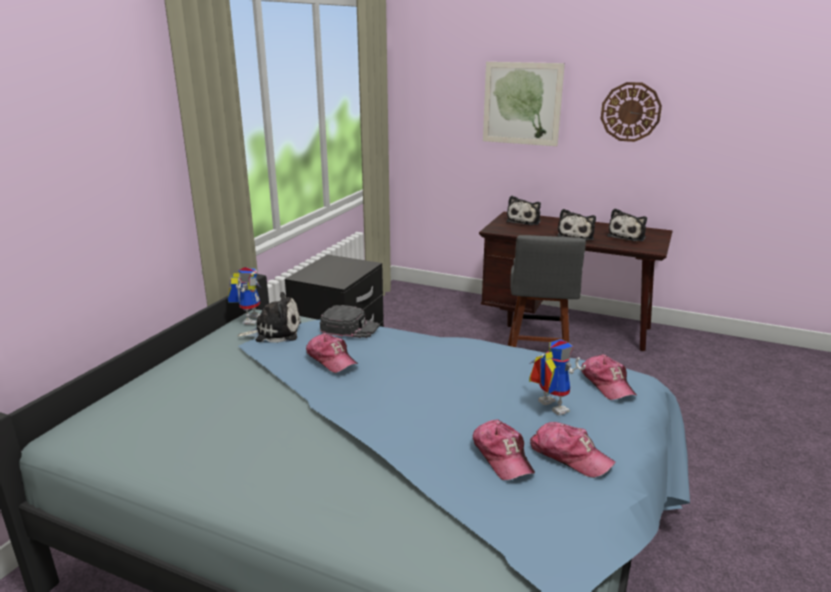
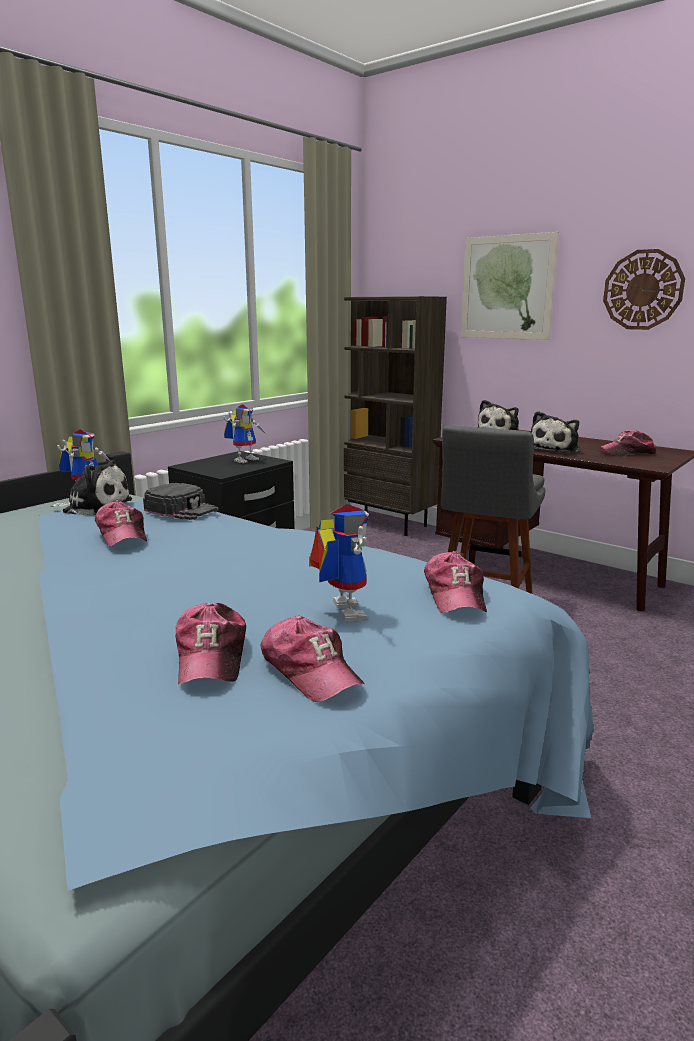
camera: 15 degrees right, 5 degrees down
(342, 265) = (245, 459): none -> toy robot
(422, 292) = (386, 523): none -> brown bookcase
(627, 236) = (627, 453): plush toy -> cap

